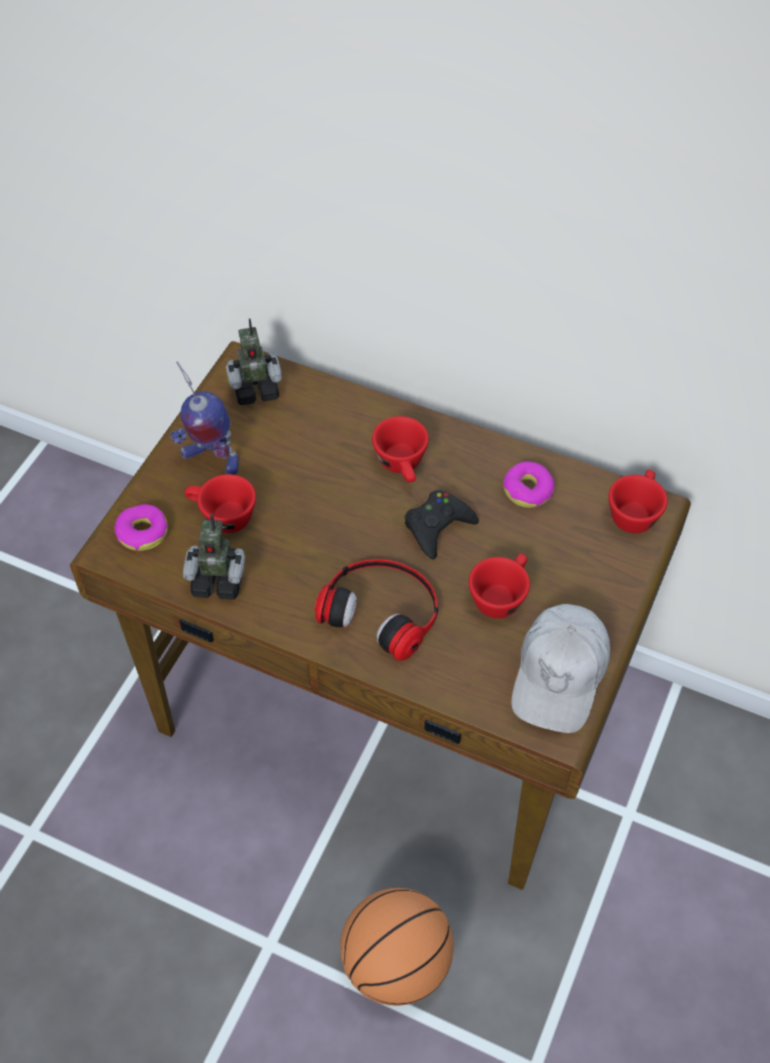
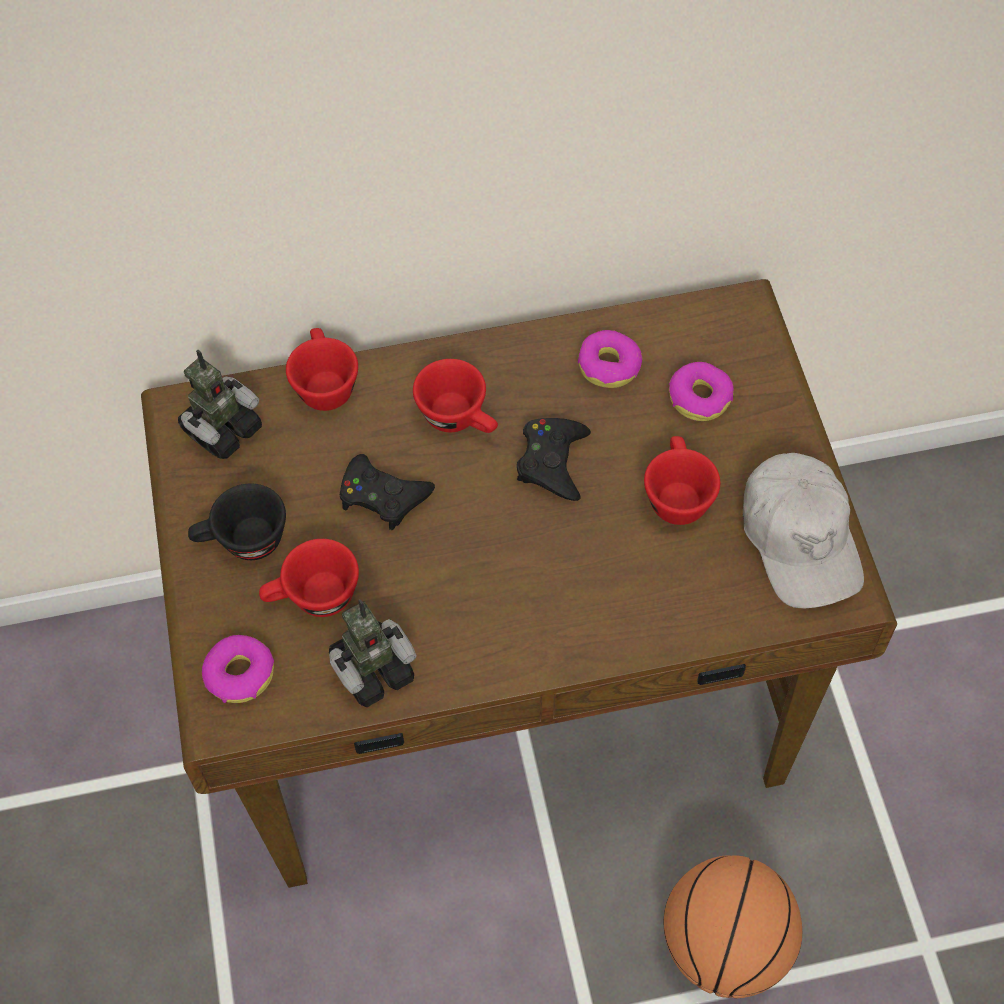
camera: 35 degrees left, 5 degrees up
(210, 459) = (243, 542): toy robot -> black cup
(314, 483) = (383, 496): none -> black game controller
(382, 609) = (572, 586): headphones -> none
(571, 545) = (699, 397): none -> donut
(634, 512) = (729, 325): red cup -> red cup (324, 384)

